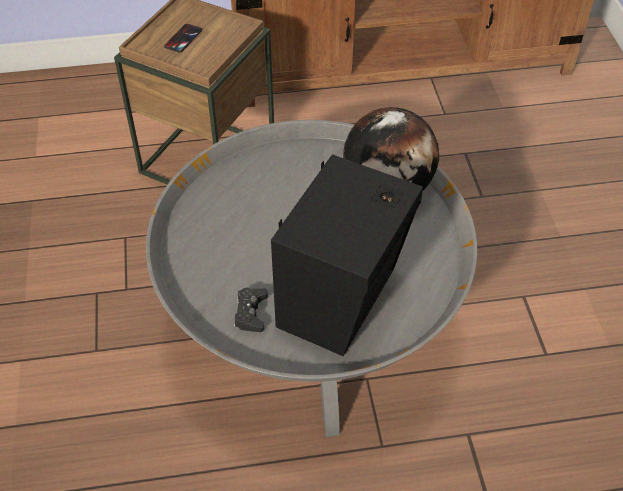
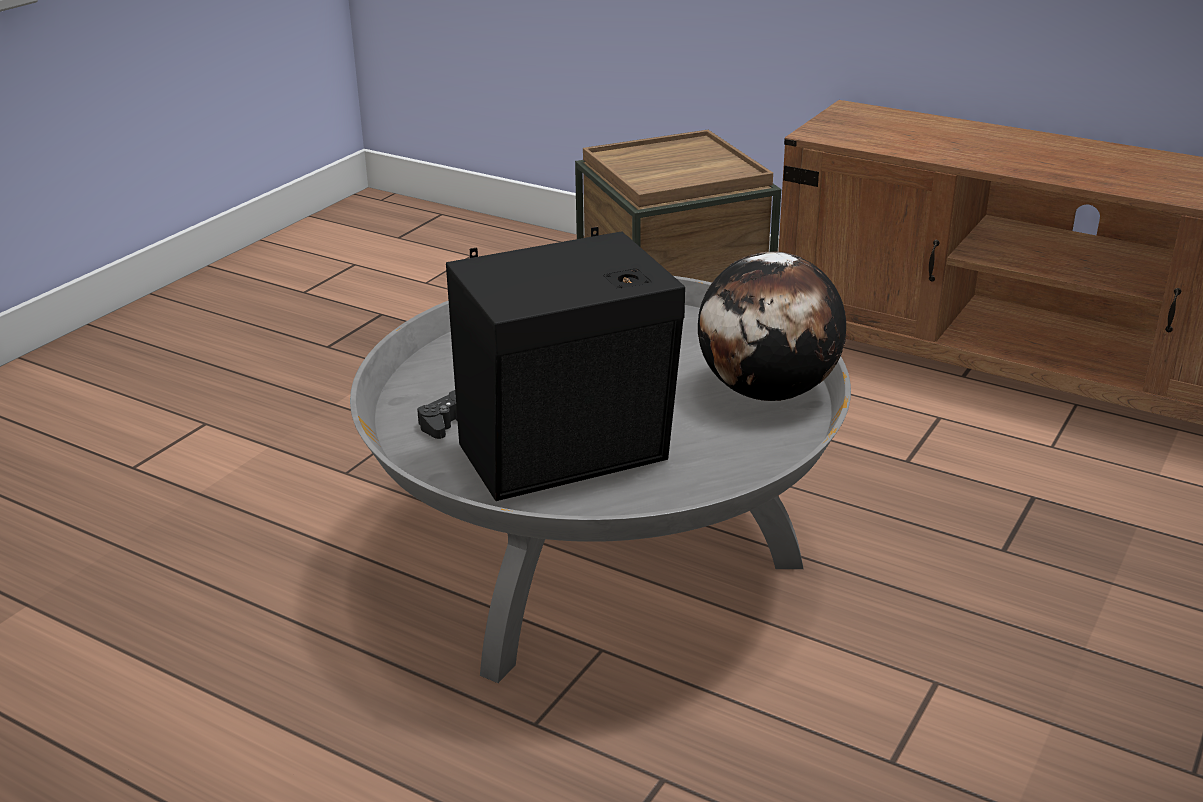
camera: 40 degrees right, 20 degrees down
(183, 38) = (662, 163): phone -> none

